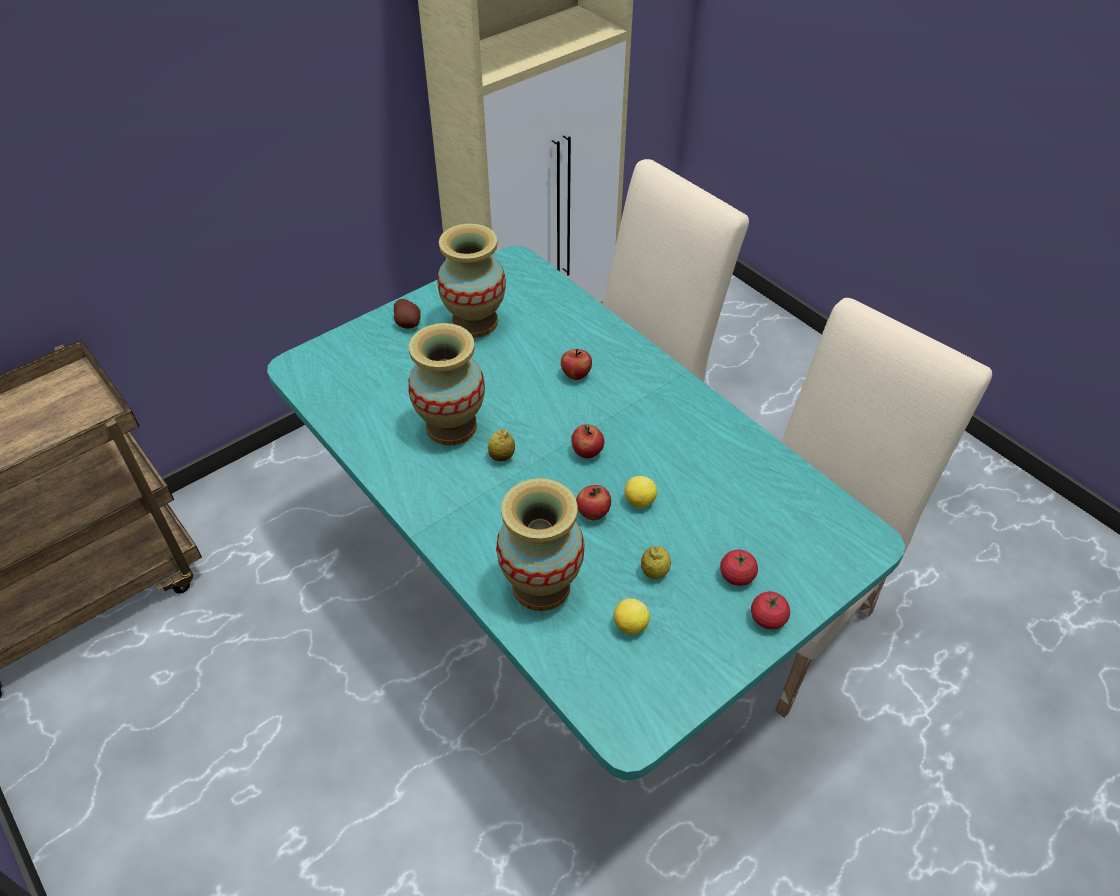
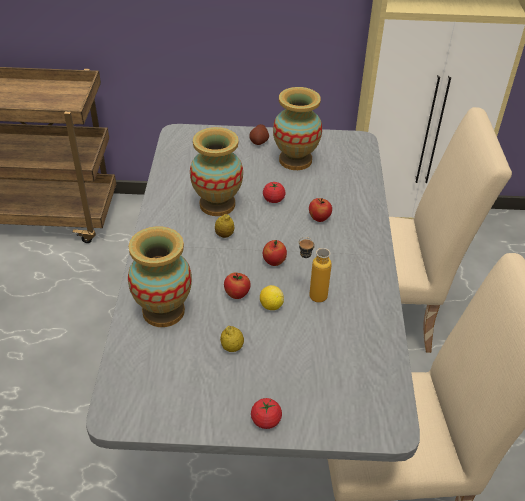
camera: 40 degrees right, 5 degrees down
(561, 604) = (259, 379): turquoise dining table -> grey dining table
(630, 625) = (183, 364): lemon -> none
(661, 463) = (310, 294): none -> bottle
(736, 576) = (277, 384): tomato -> tomato (273, 199)

